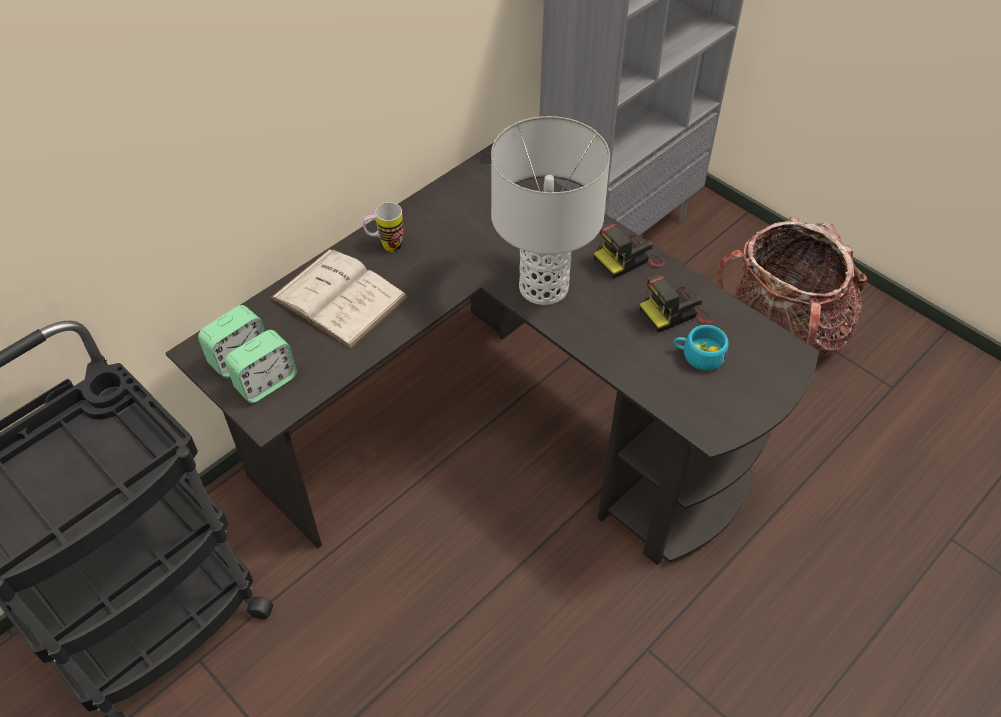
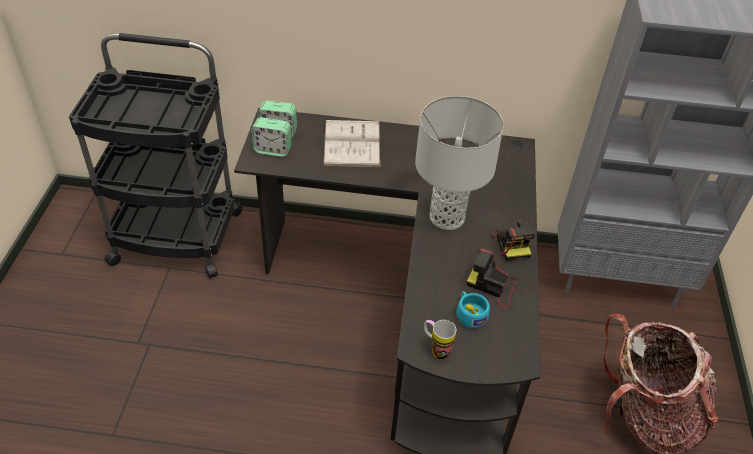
camera: 50 degrees right, 5 degrees down
(385, 246) = (405, 140): mug -> mug (435, 349)
(628, 258) = (511, 243): camera -> camera turned 120 degrees counterclockwise

